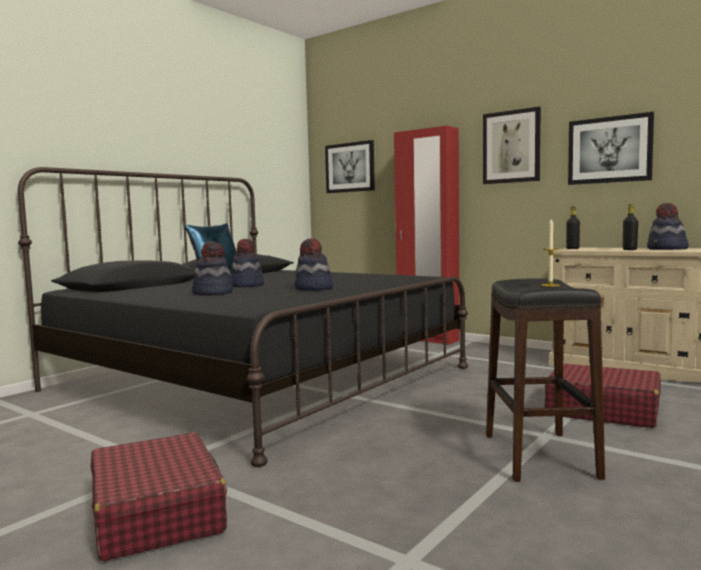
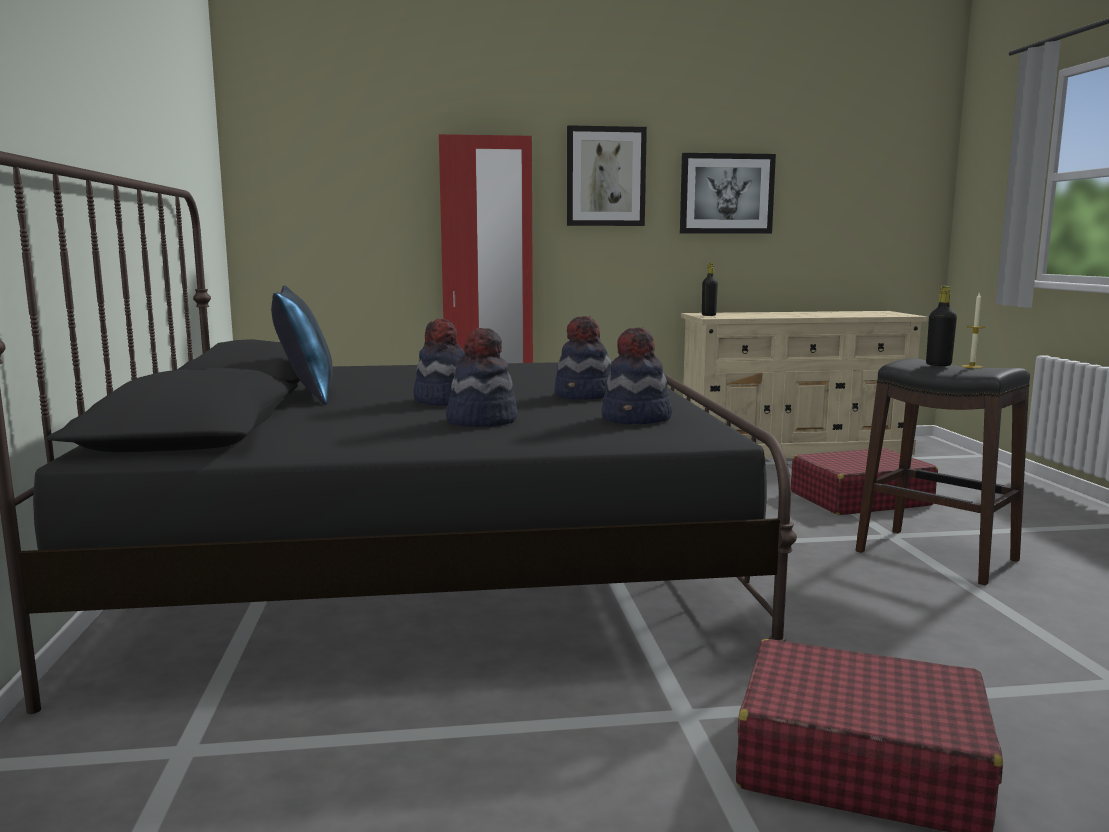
camera: 45 degrees left, 5 degrees up
(350, 167) = (321, 181): picture -> none
(629, 249) = (777, 315): black bottle -> black bottle (938, 365)
(667, 249) = (806, 314): hat -> hat (637, 419)

